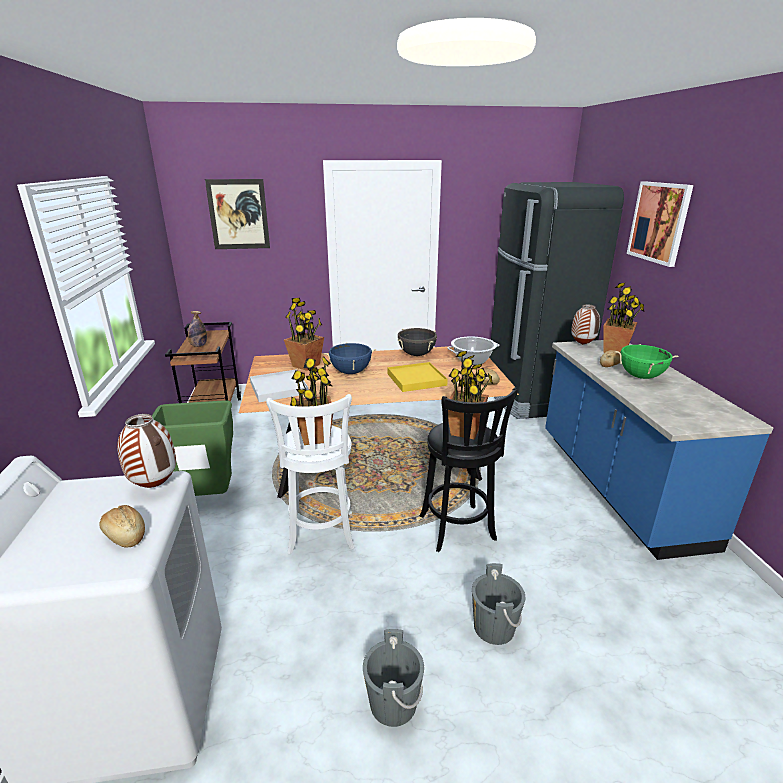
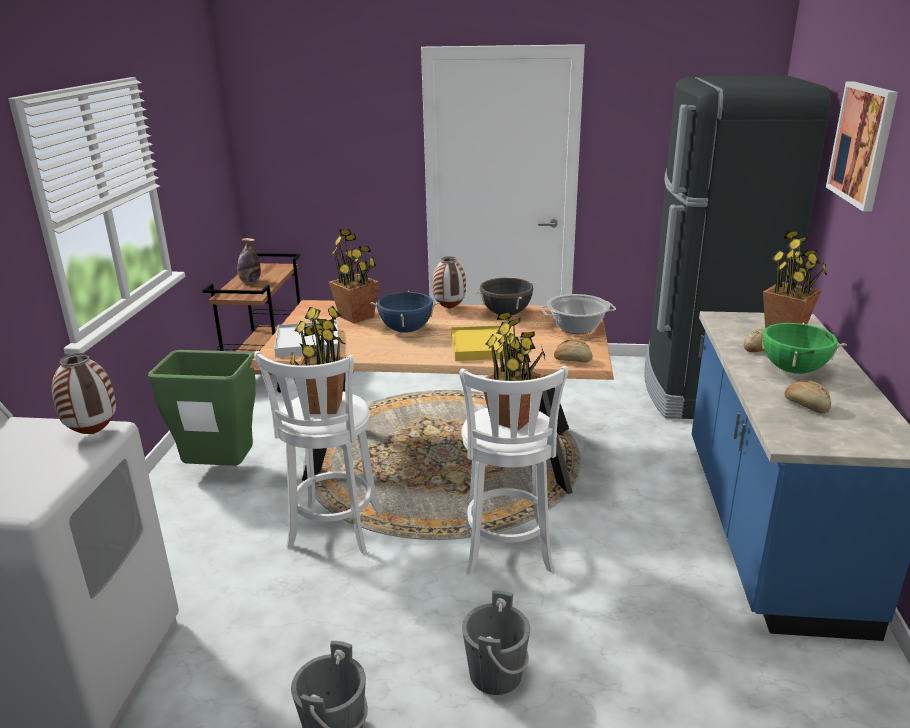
camera: 15 degrees right, 0 degrees up
(125, 535) = (40, 477): bread -> bread (806, 405)
(238, 214) = (313, 117): picture -> none
(458, 530) = (507, 552): black stool -> white stool
(581, 344) = (741, 317): vase -> vase (449, 308)

